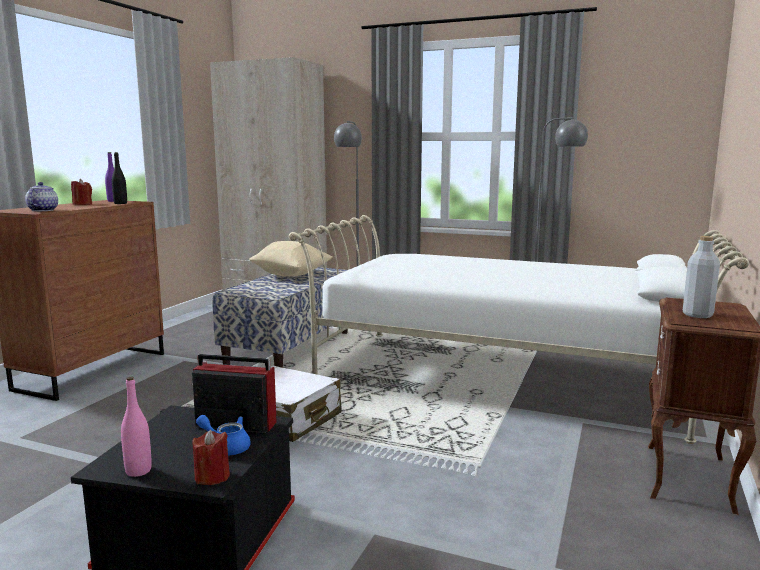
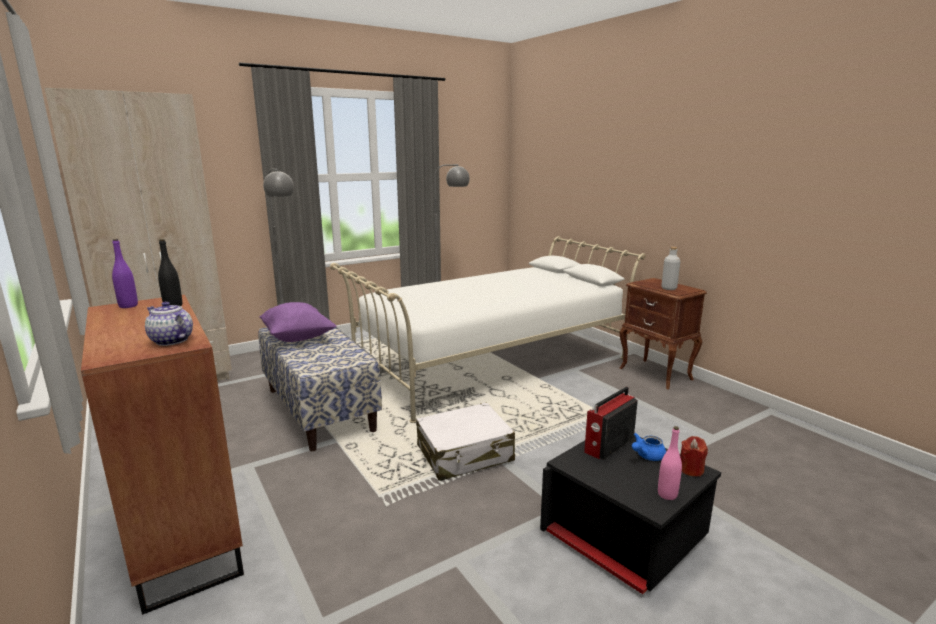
camera: 55 degrees left, 5 degrees up
(82, 204) = (130, 320): red candle -> none
(292, 275) = (297, 338): beige pillow -> purple pillow

